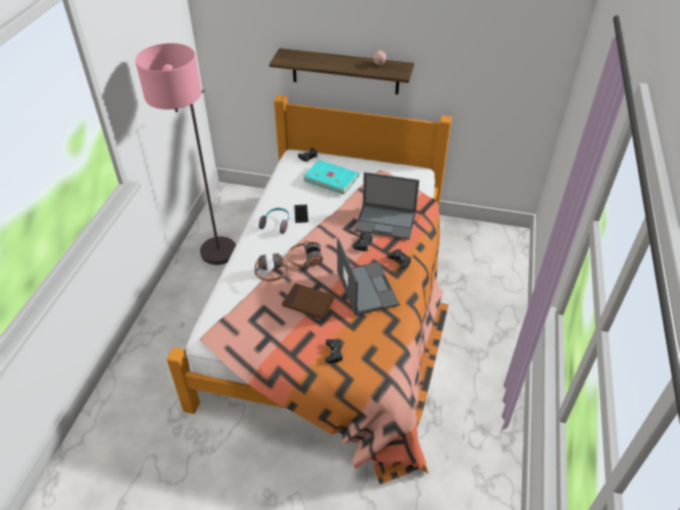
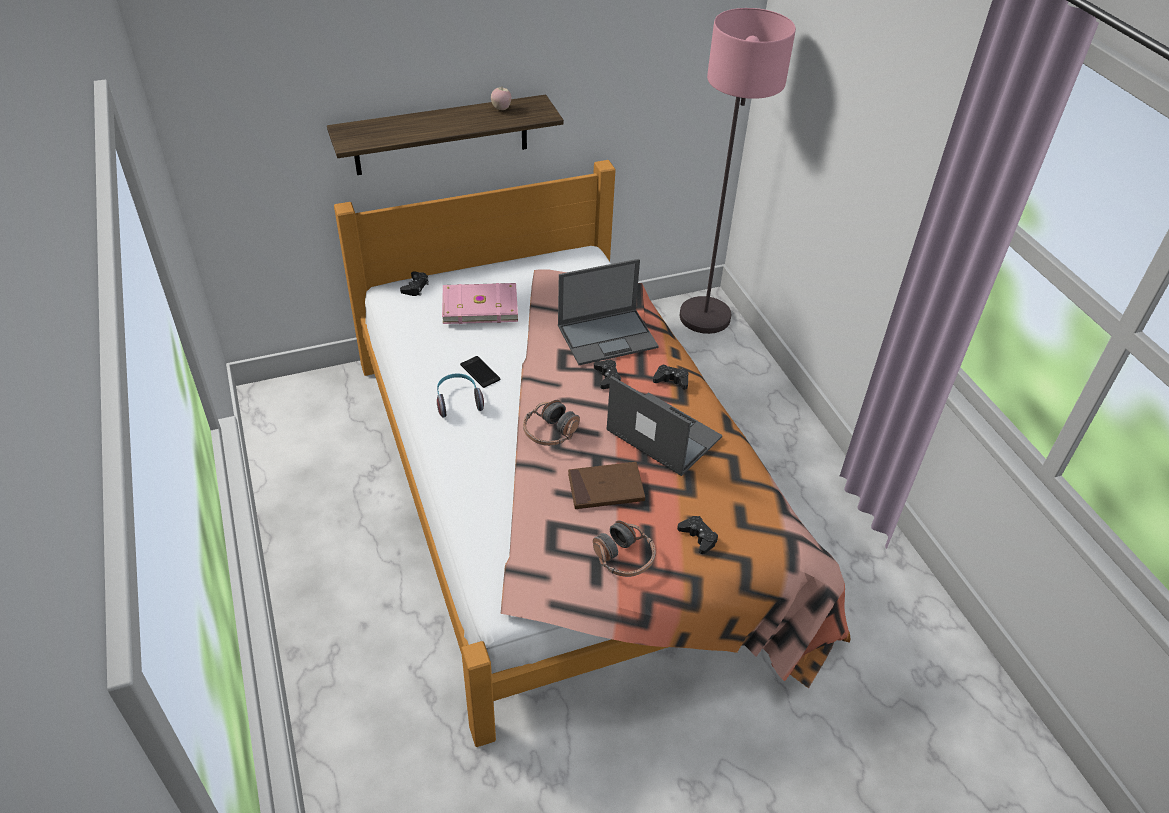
camera: 35 degrees left, 0 degrees up
(211, 258) = (325, 507): pink floor lamp -> pink floor lamp (706, 327)
(271, 273) = (520, 471): headphones -> headphones (624, 558)
(331, 178) = (479, 305): turquoise book -> pink book

